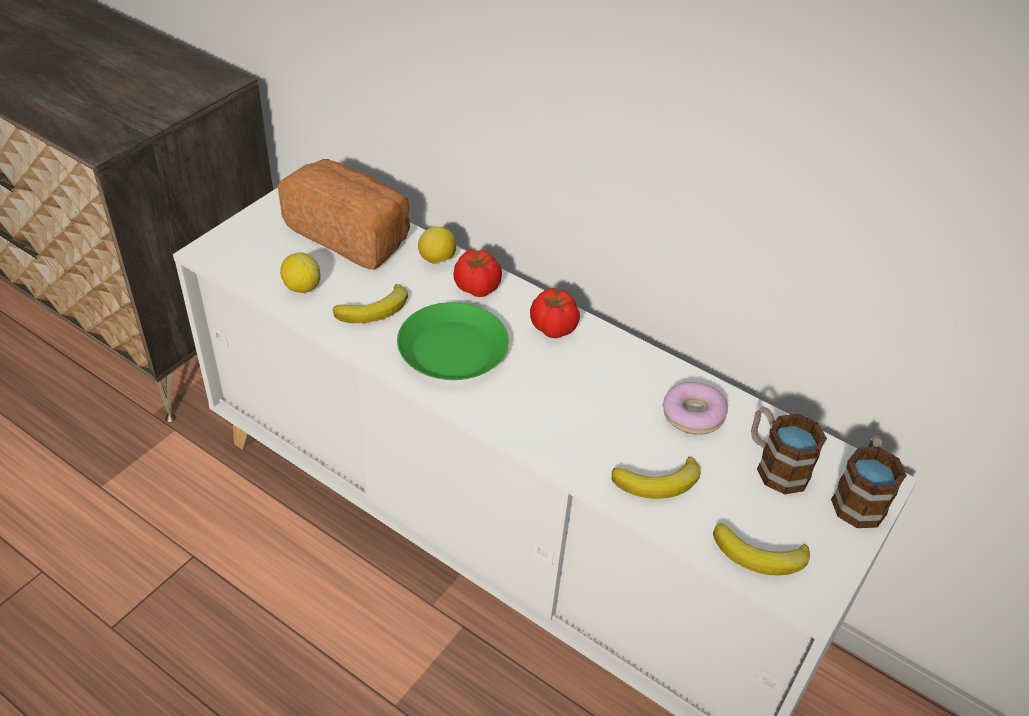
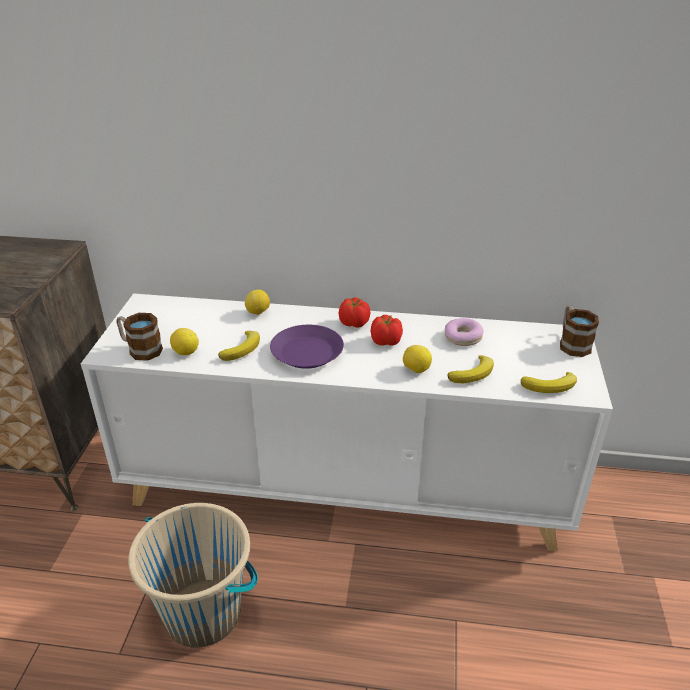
camera: 25 degrees left, 10 degrees down
(227, 625) = (203, 613): none -> beige bucket
(351, 234) = (193, 316): bread -> none
(454, 351) = (308, 353): green plate -> purple plate
(477, 288) = (294, 319): tomato -> tomato (386, 342)
(579, 441) = (416, 370): none -> lemon
(775, 465) = (521, 344): mug -> mug (140, 349)

